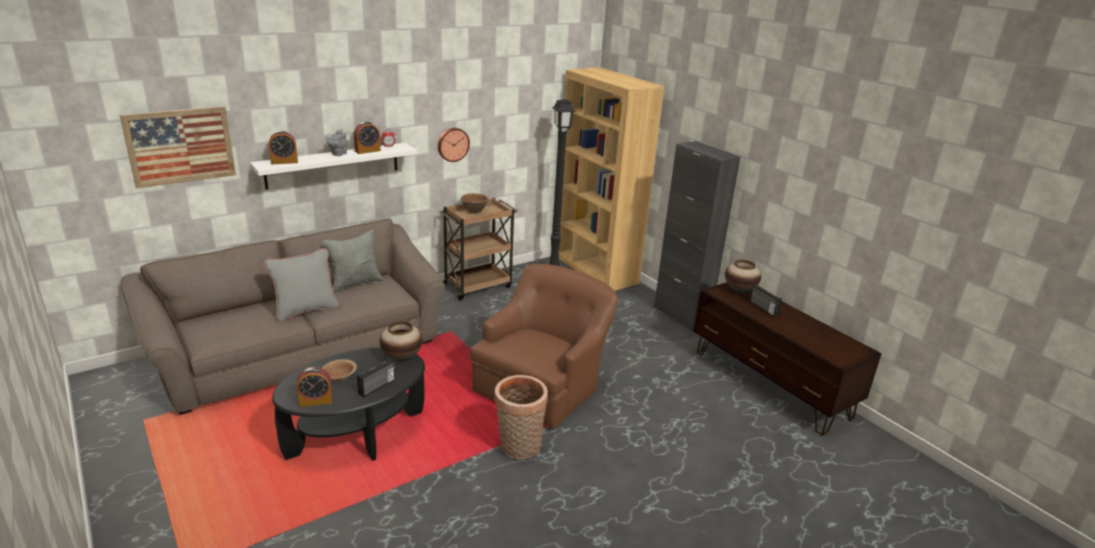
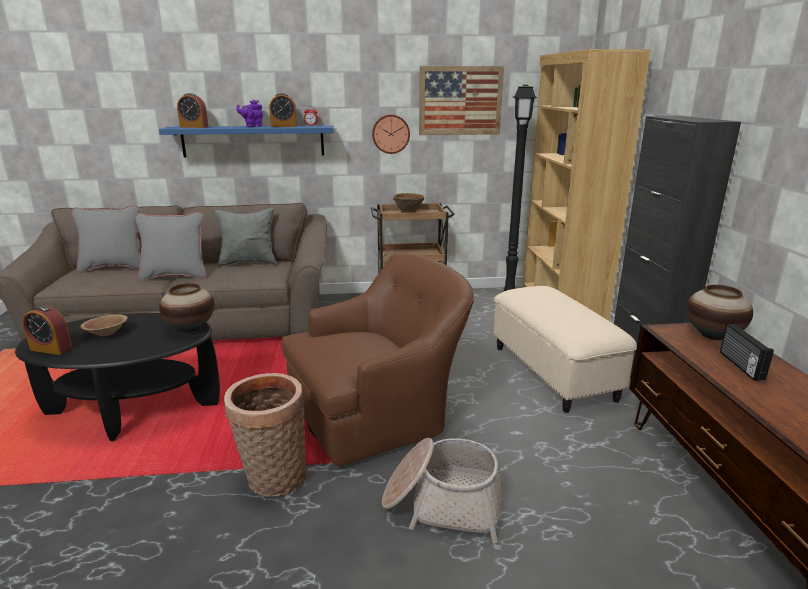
camera: 30 degrees right, 5 degrees down
(180, 146) = (102, 102): picture -> picture (460, 101)
(227, 313) = (114, 267): none -> grey pillow
(333, 165) = (253, 141): white shelf -> blue shelf
(338, 154) = (252, 126): grey teapot -> purple teapot
(377, 387) = (123, 350): radio -> none
(629, 328) = (554, 372): none -> beige ottoman
(629, 430) = (442, 503): none -> basket

